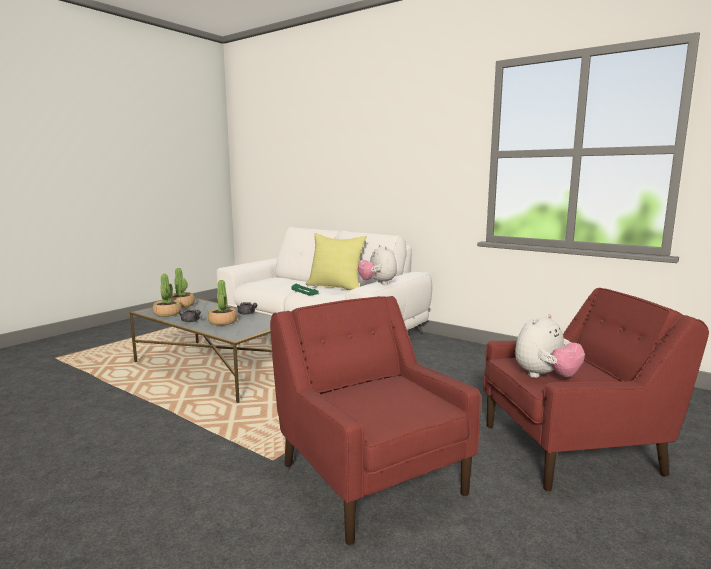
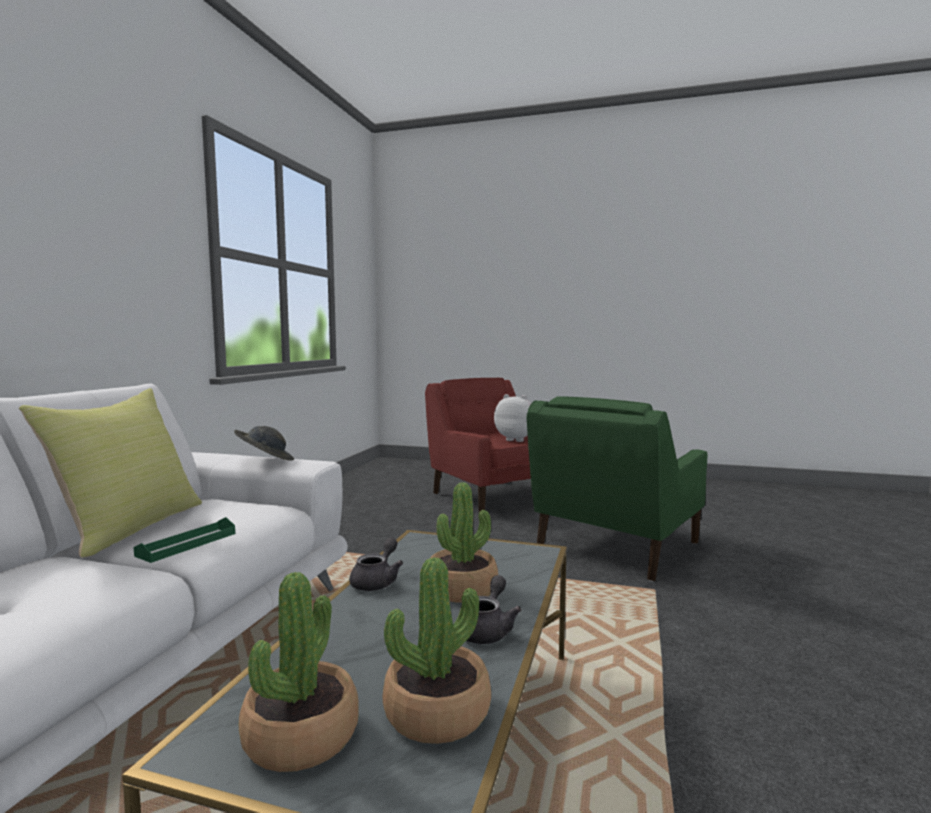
camera: 110 degrees left, 5 degrees down
(370, 477) = (616, 547): red armchair -> green armchair
(377, 283) = (265, 460): plush toy -> grey hat

